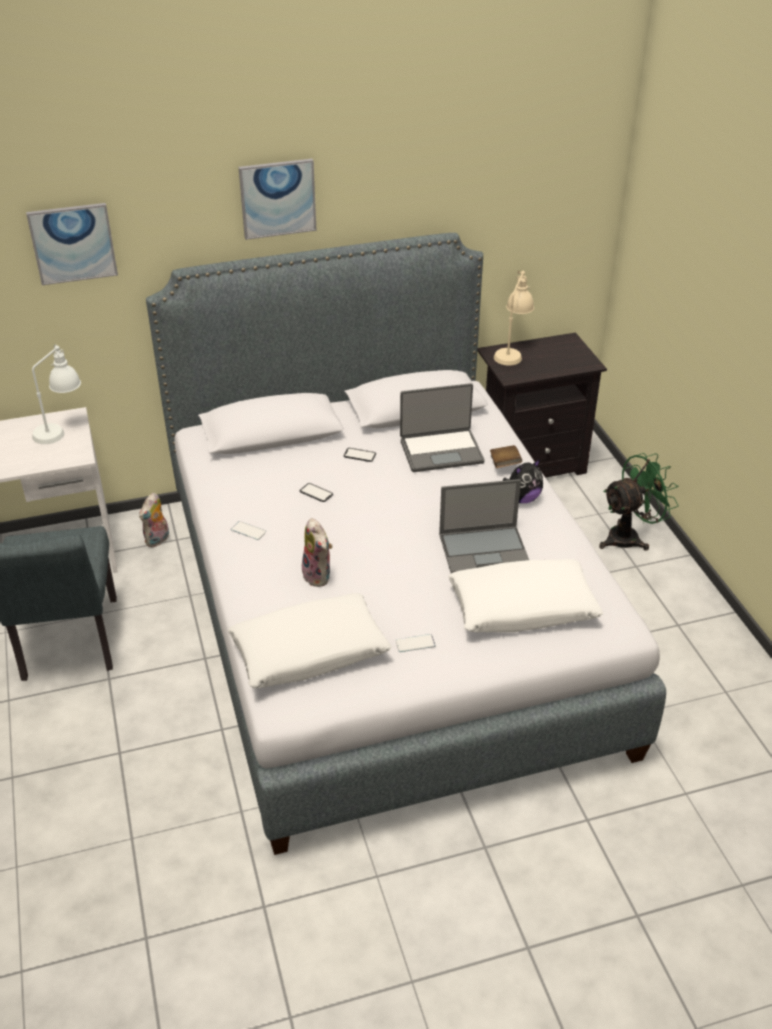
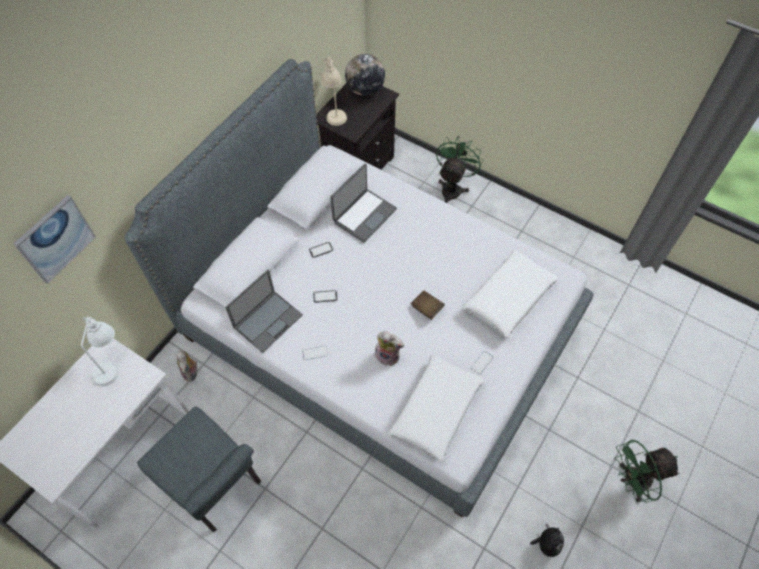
camera: 40 degrees left, 20 degrees up
(277, 198) = (179, 108): picture -> none
(485, 549) = (455, 272): laptop -> laptop (268, 320)
(505, 464) = (408, 203): brown book -> brown book (426, 308)
(522, 498) = (440, 222): plush toy -> plush toy (546, 544)
(538, 987) = (632, 481): none -> green fan
(569, 349) = (365, 90): none -> globe

